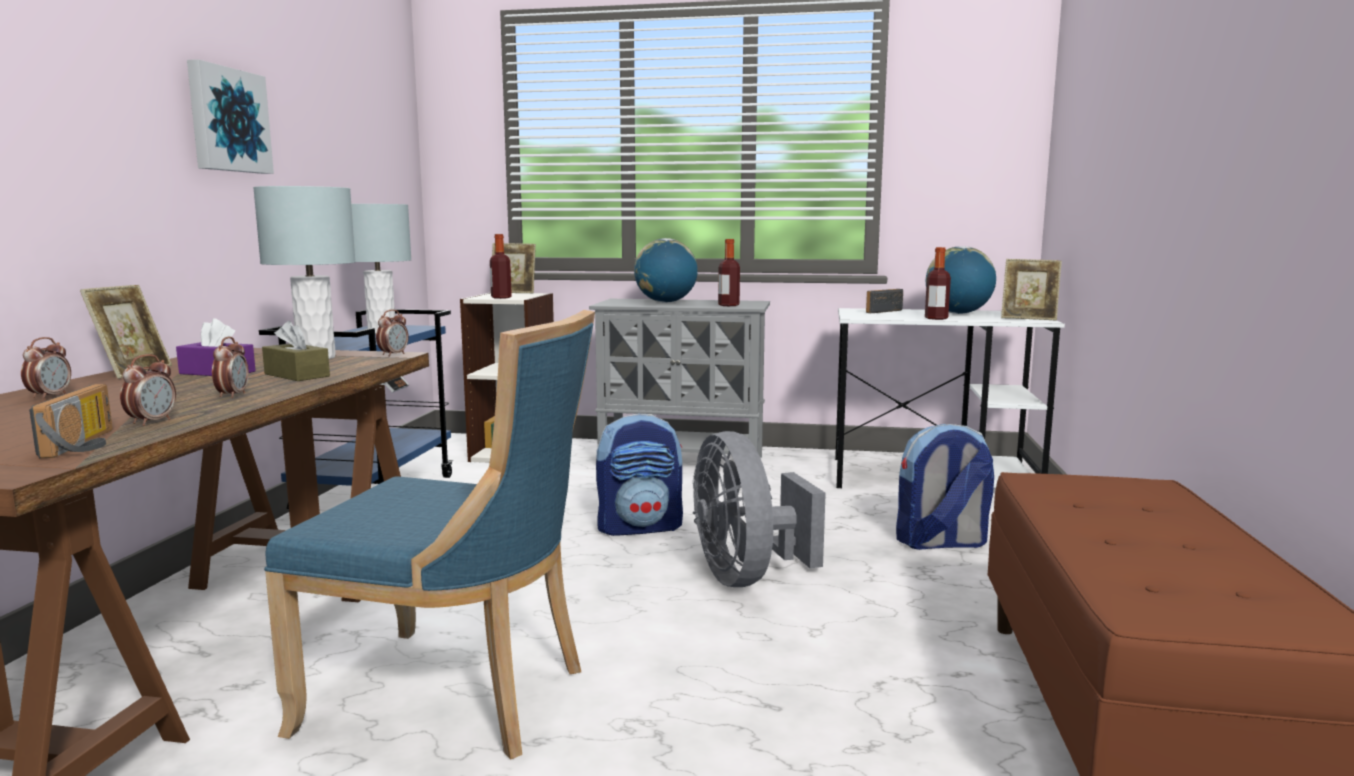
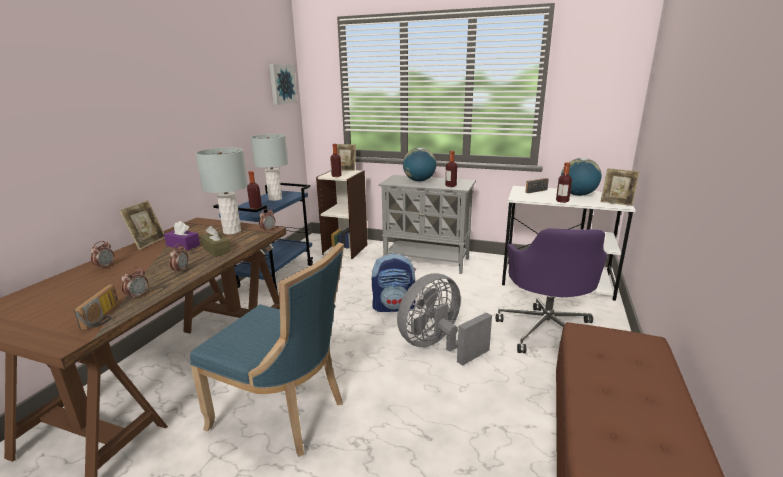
camera: 10 degrees right, 10 degrees up
(227, 120) = (191, 104): picture -> picture (282, 84)
(346, 341) = (255, 208): none -> bottle
(746, 576) = (438, 346): grey fan -> grey fan turned 60 degrees clockwise
(940, 543) = (546, 330): backpack -> purple office chair

